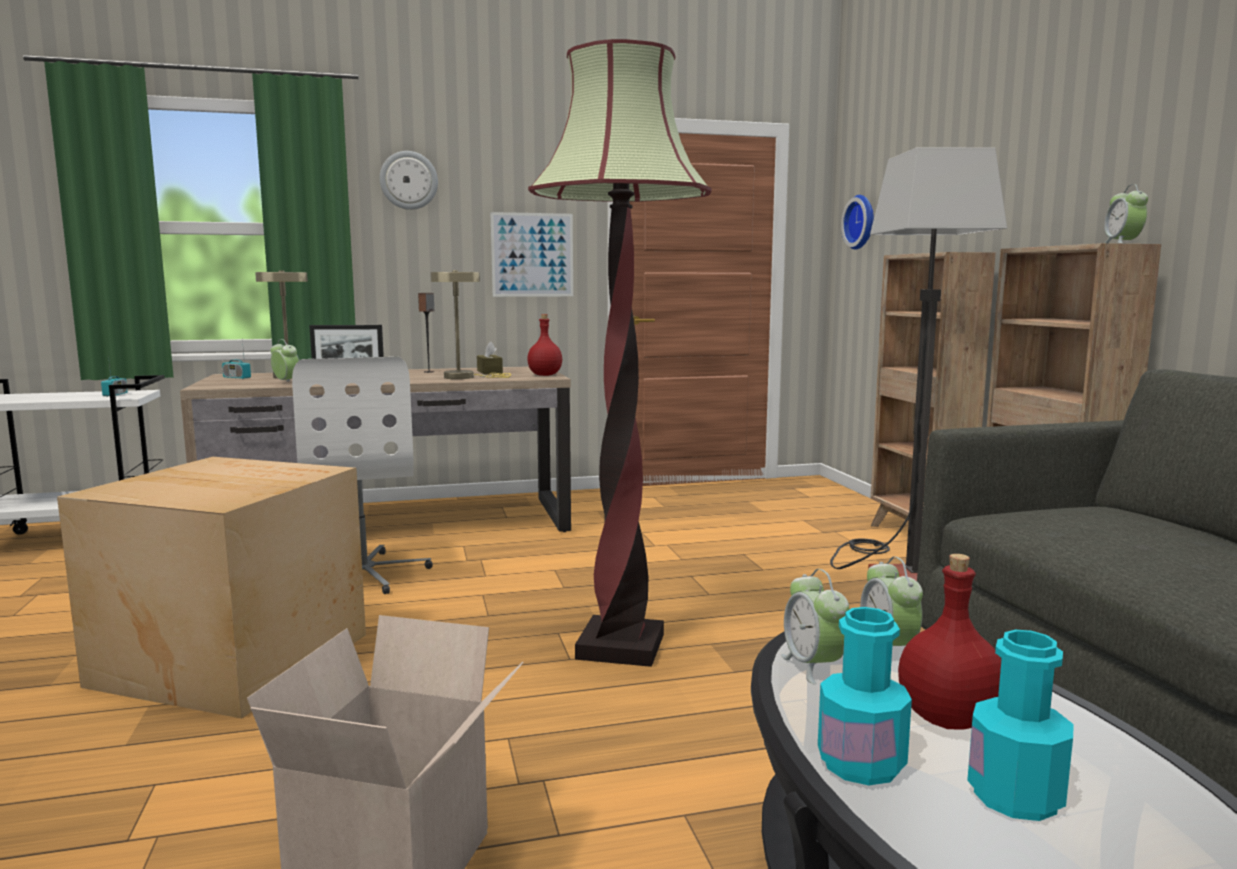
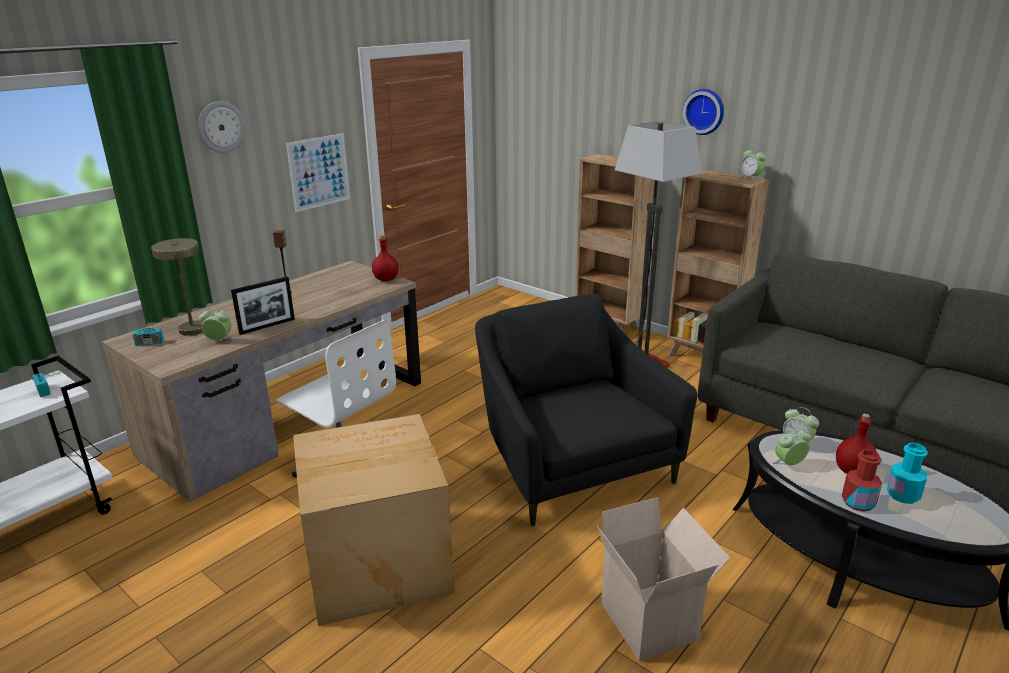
camera: 35 degrees left, 15 degrees up
(464, 377) = (338, 297): beige table lamp -> none
(489, 372) = (335, 282): brown tissue box -> none
(621, 646) = (570, 462): floor lamp -> black armchair
(813, 666) = (789, 464): alarm clock -> alarm clock turned 120 degrees clockwise
(861, 763) = (858, 502): turquoise bottle -> red bottle
(862, 222) = (529, 116): wall clock -> wall clock (704, 111)

